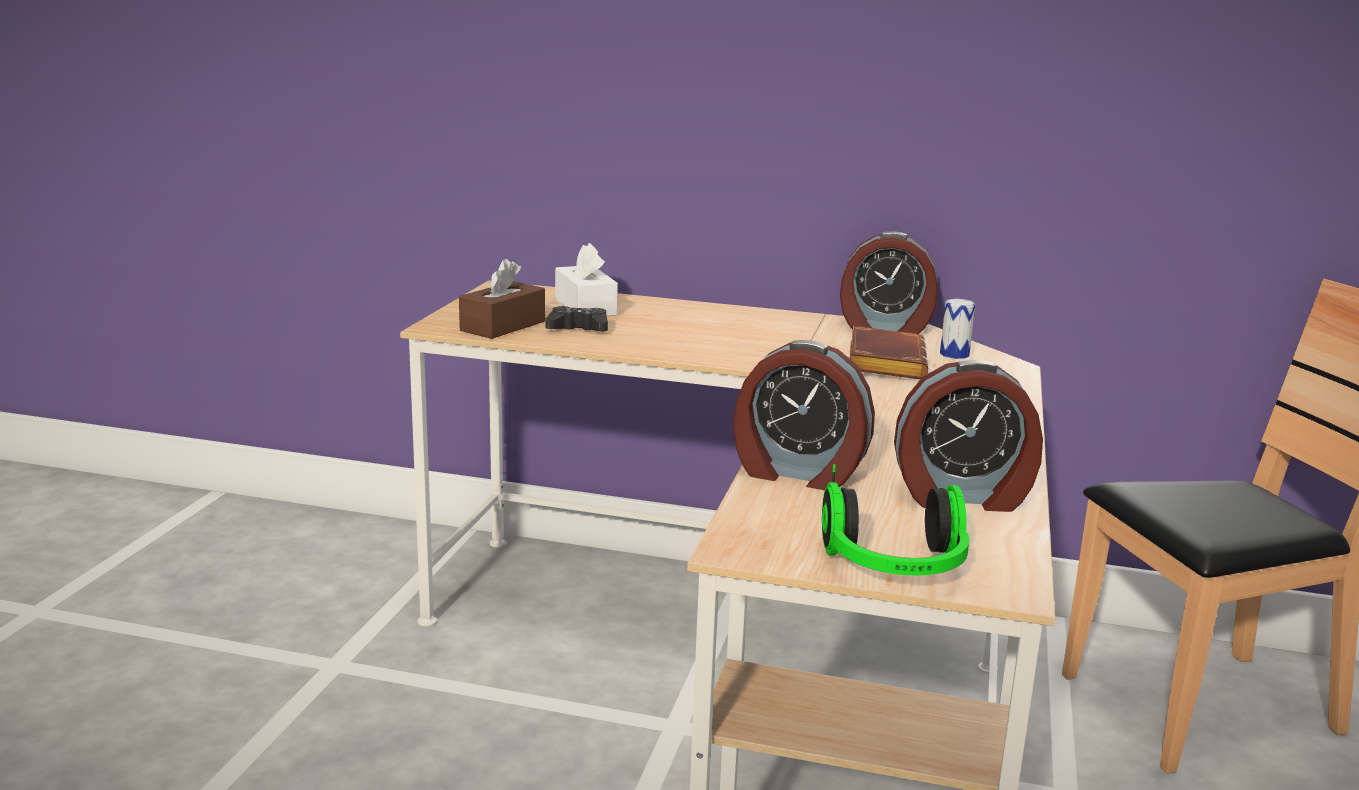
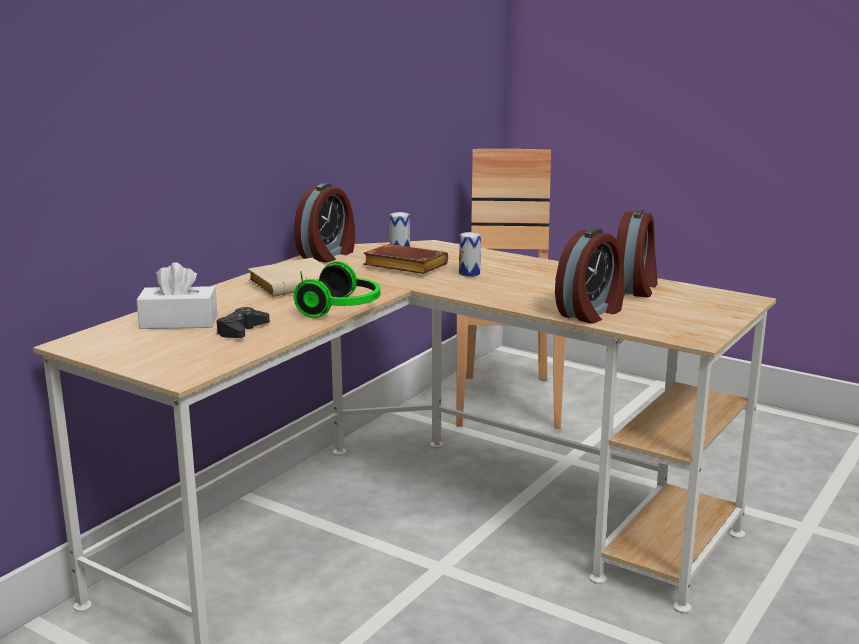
camera: 70 degrees left, 0 degrees up
(503, 326) = (206, 353): brown tissue box -> none
(750, 328) = (294, 284): none -> beige book
(895, 568) = (725, 314): headphones -> headphones (343, 309)
(899, 395) = (469, 273): none -> can

